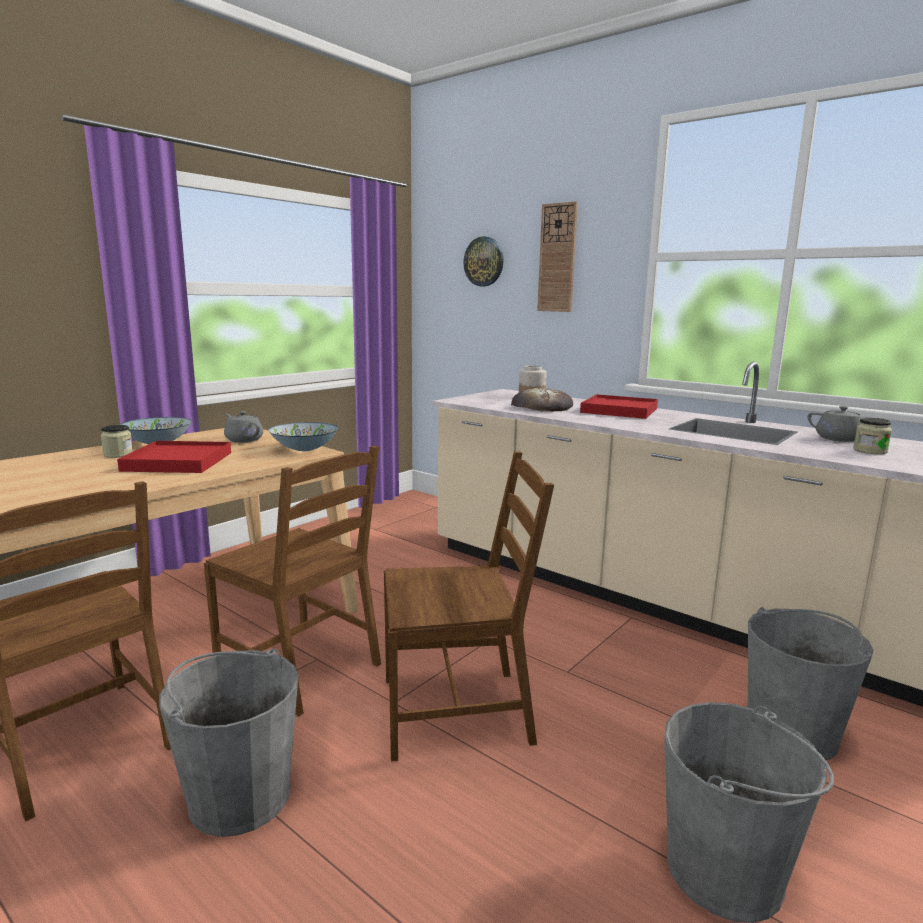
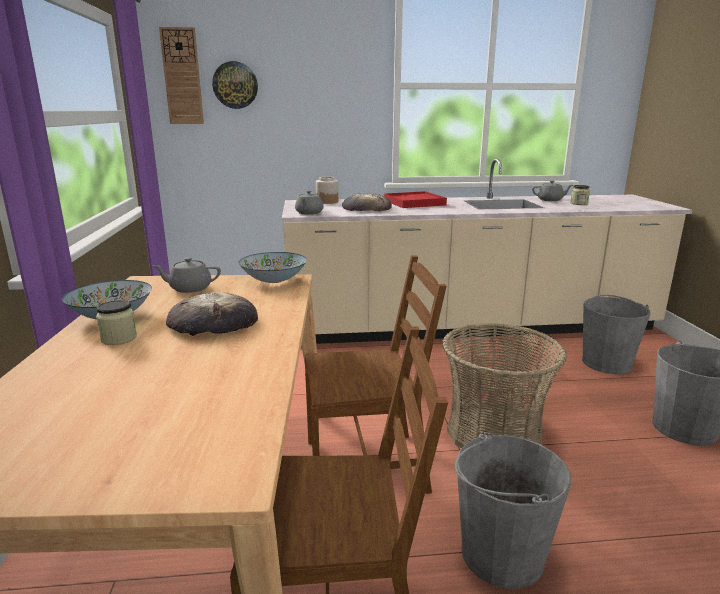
camera: 45 degrees left, 5 degrees up
(178, 462) = (213, 323): red tray -> bread
(457, 710) = (494, 433): brown chair -> basket
(469, 401) = (309, 213): none -> grey teapot
(557, 258) = (314, 84): wall clock -> wall clock (182, 77)

